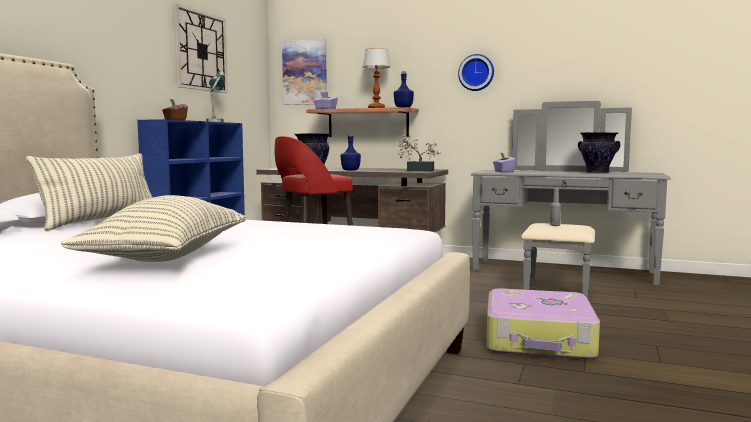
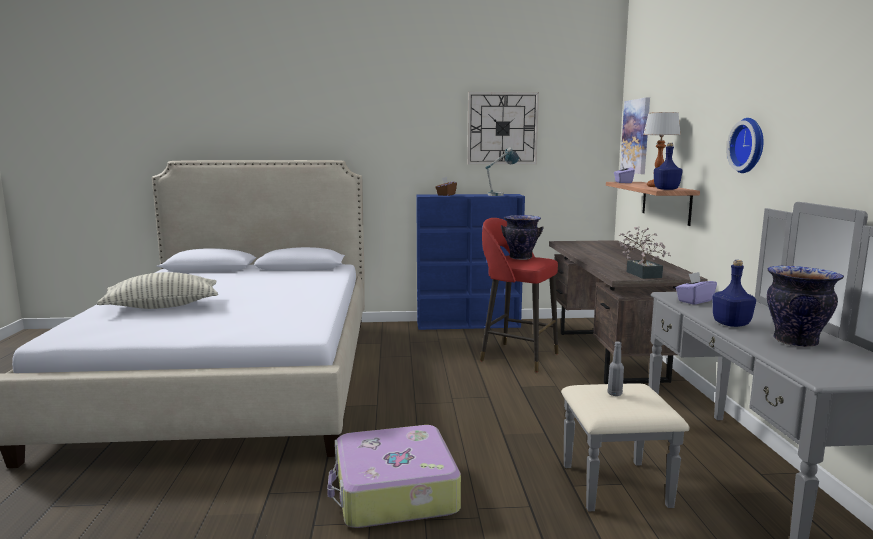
camera: 65 degrees right, 5 degrees up
(101, 221) = (296, 273): pillow -> none
(350, 170) = (592, 259): blue bottle -> blue bottle (730, 324)

